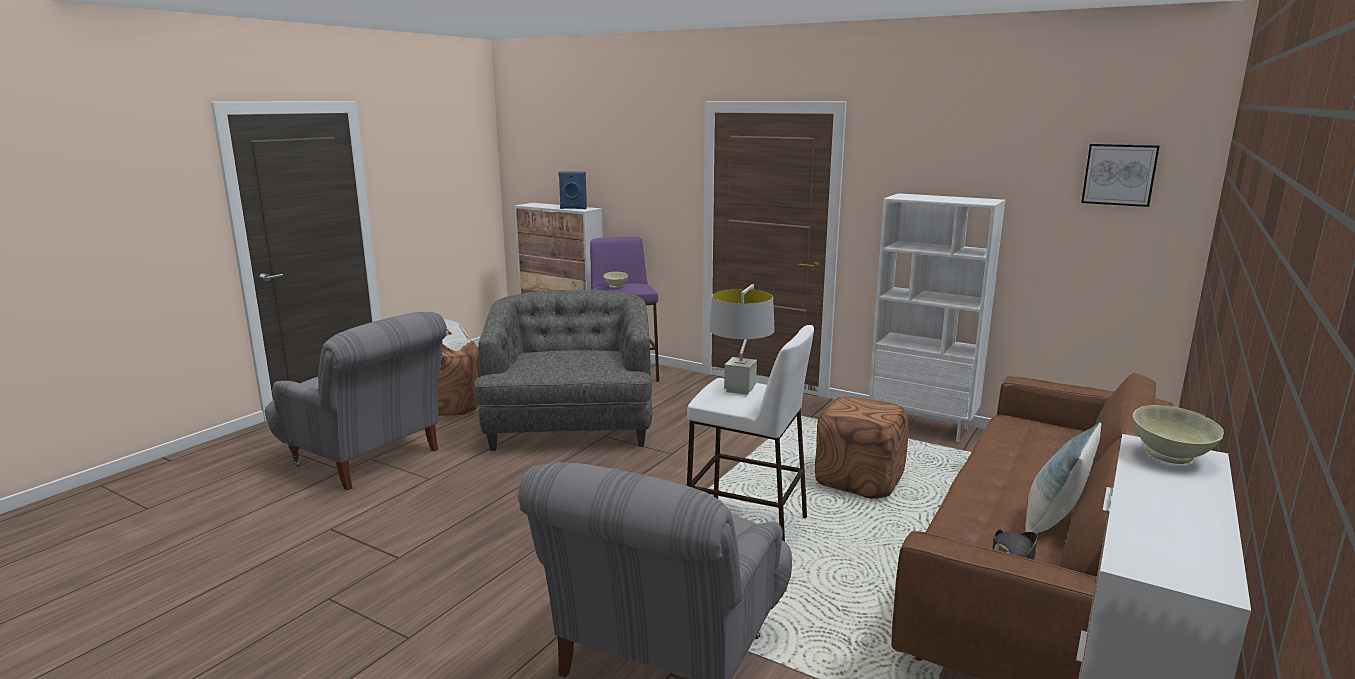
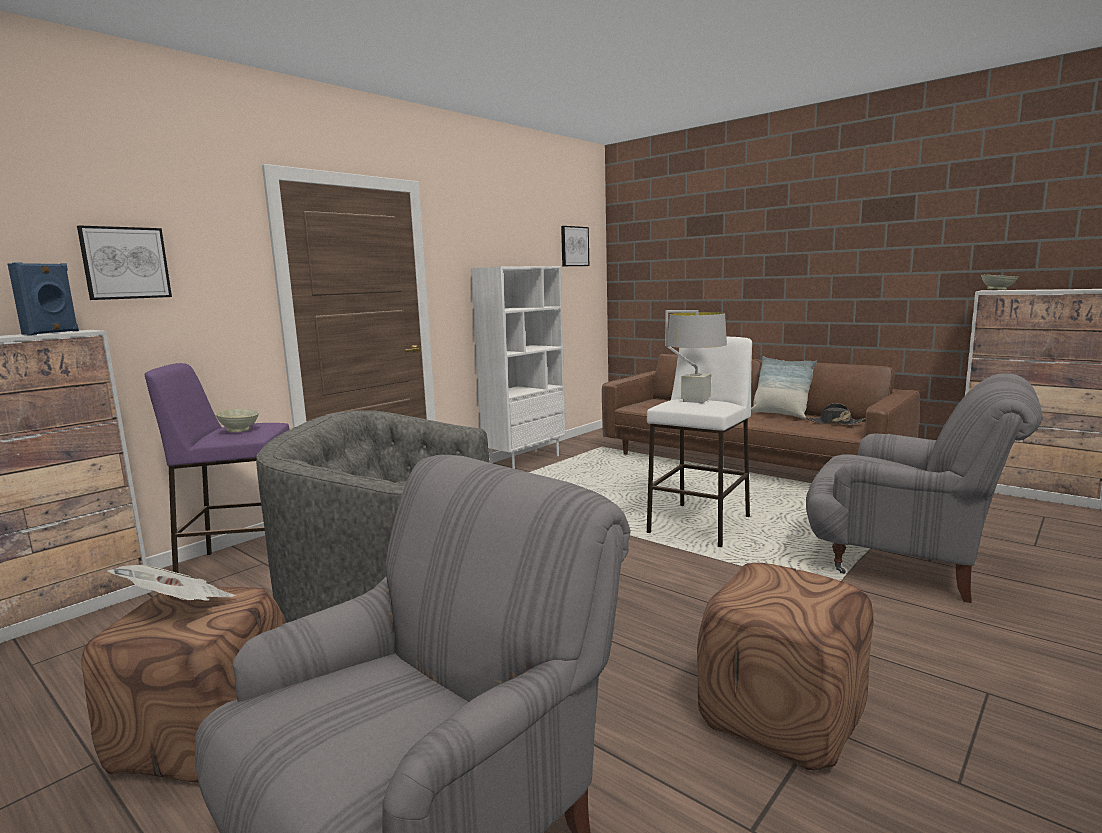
camera: 80 degrees left, 5 degrees down
(622, 171) = (125, 263): none -> picture
(858, 480) = (616, 485): brown ottoman -> brown ottoman (779, 716)

